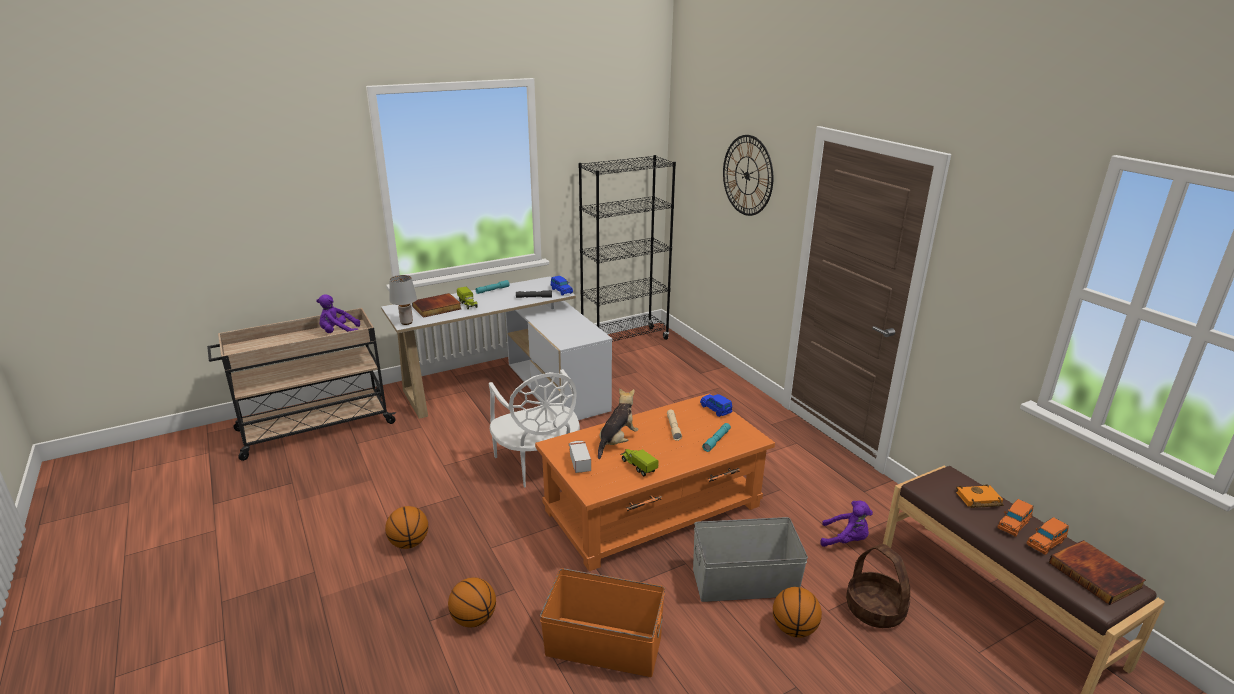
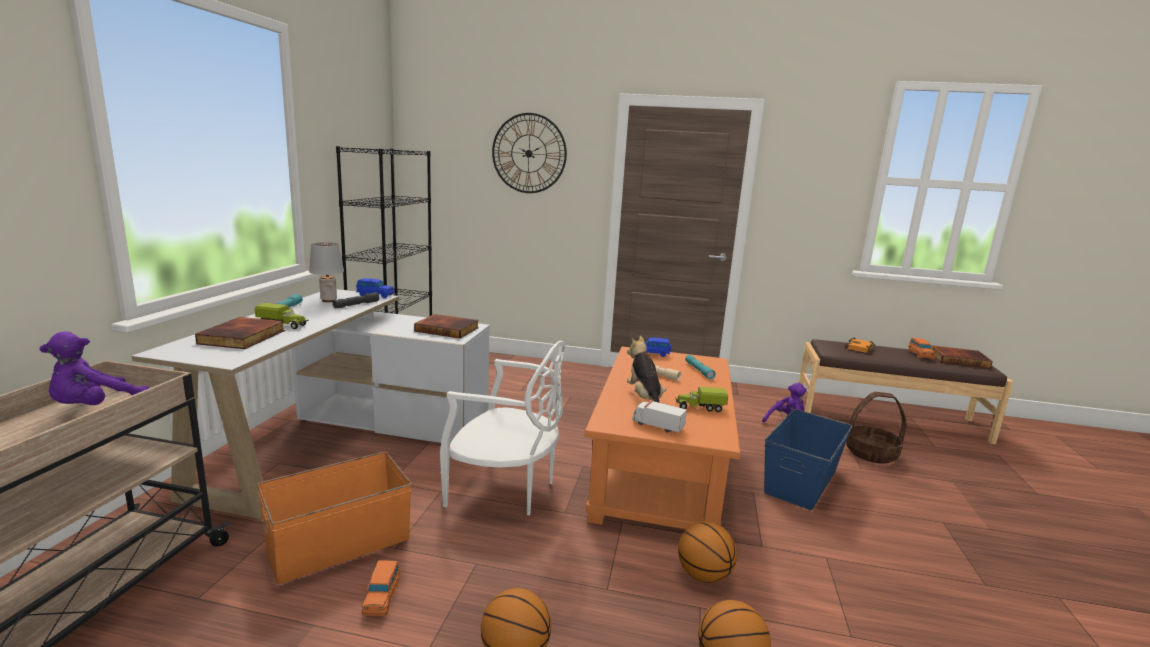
camera: 50 degrees left, 10 degrees down
(406, 322) = (230, 359): grey table lamp -> grey table lamp (329, 300)
(576, 333) = (448, 329): none -> book
(604, 646) = (841, 591): orange storage box -> orange storage box (340, 544)
(745, 582) = (802, 480): grey storage box -> blue storage box
(794, 629) = (874, 490): basketball -> basketball (703, 575)
(1013, 525) = (895, 353): orange toy car -> orange toy car (382, 597)

